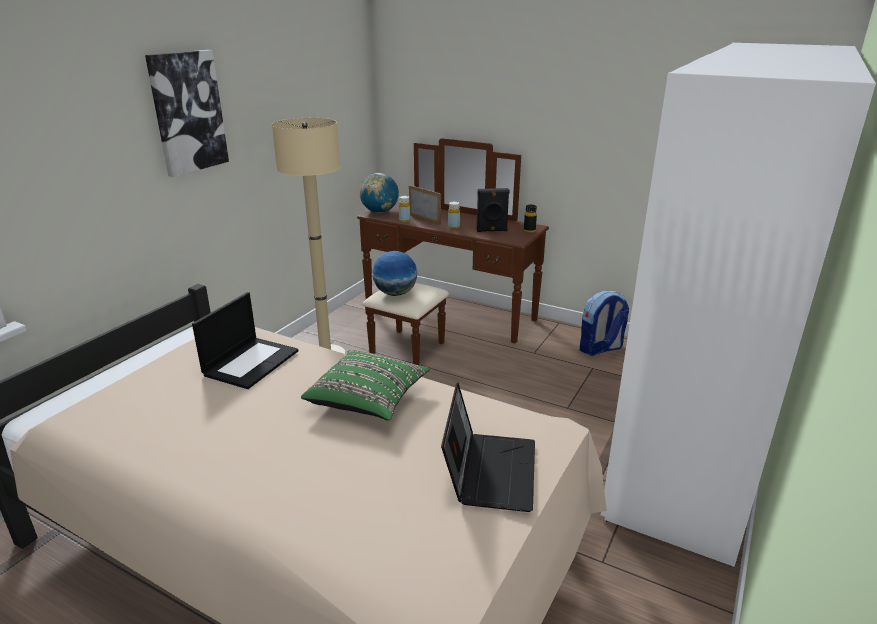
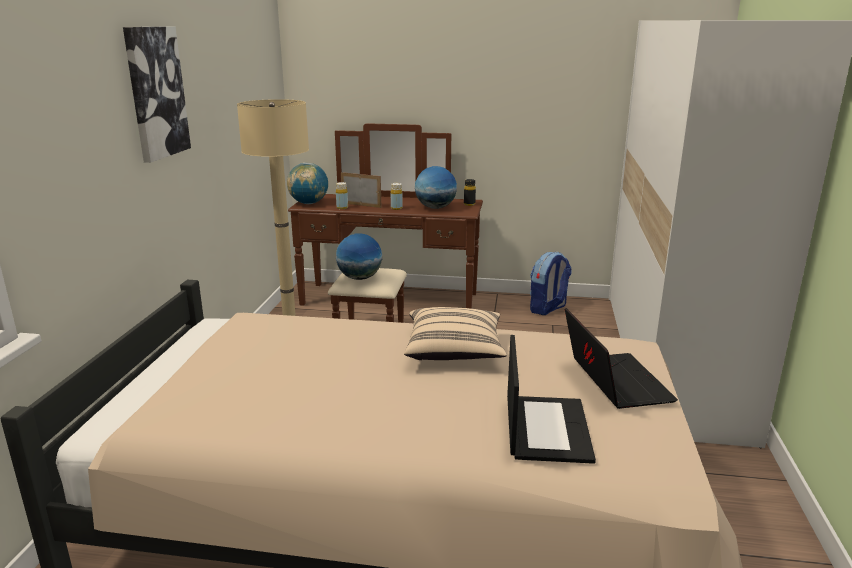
camera: 20 degrees left, 5 degrees down
(251, 362) = (305, 341): laptop -> laptop (546, 428)
(368, 399) = (454, 351): green pillow -> beige pillow
(491, 230) = (435, 208): black speaker -> globe

